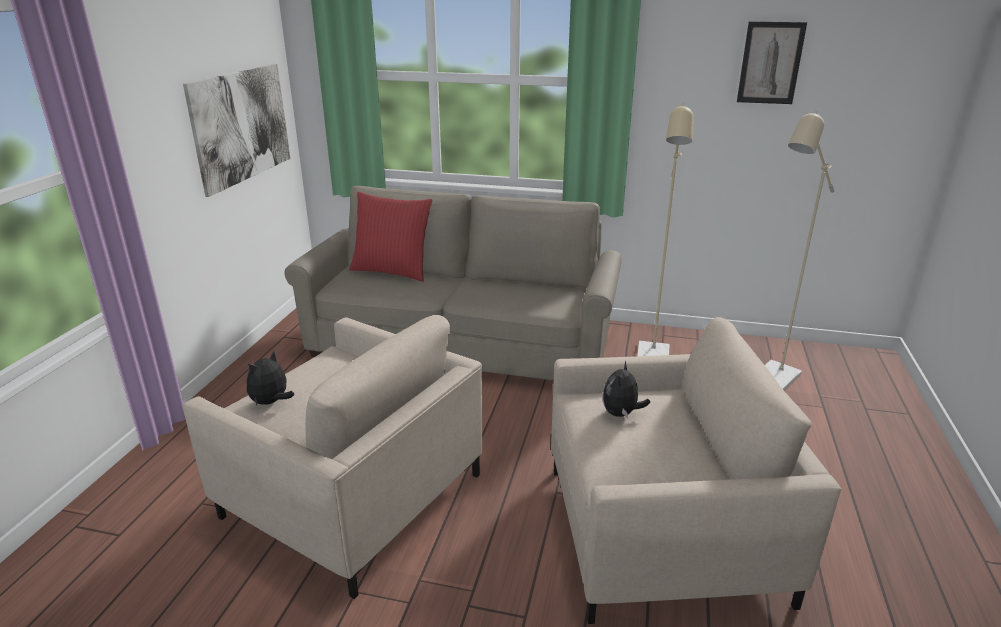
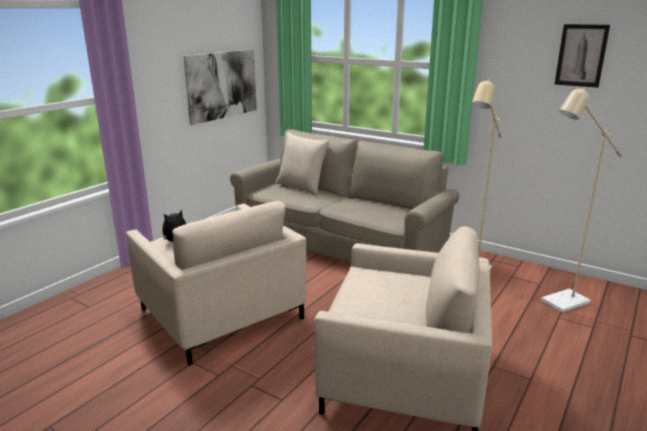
camera: 20 degrees right, 5 degrees down
(392, 271) = (302, 187): red pillow -> beige pillow
(621, 414) = (381, 282): plush toy -> none

